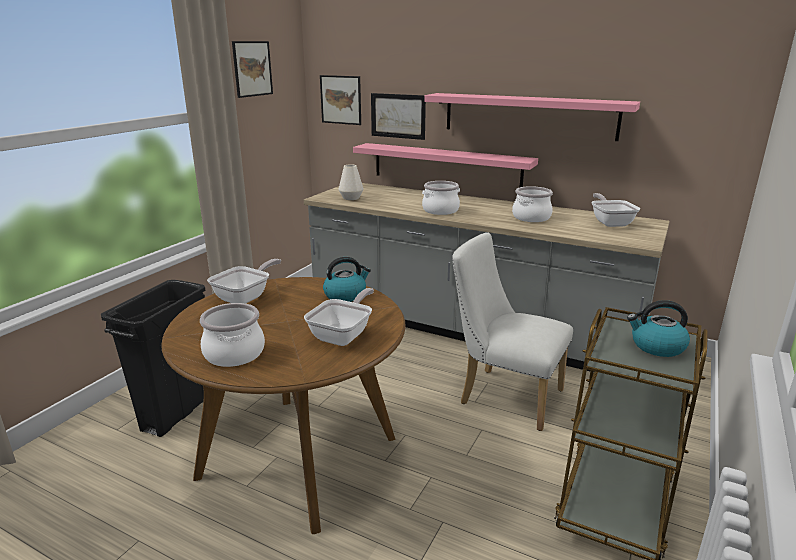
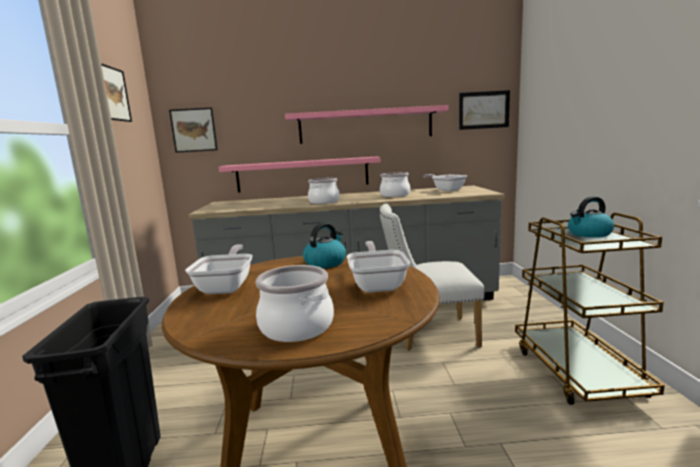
camera: 30 degrees left, 10 degrees down
(351, 198) = (234, 207): white vase -> none
(398, 116) = (253, 138): picture -> picture (484, 110)

